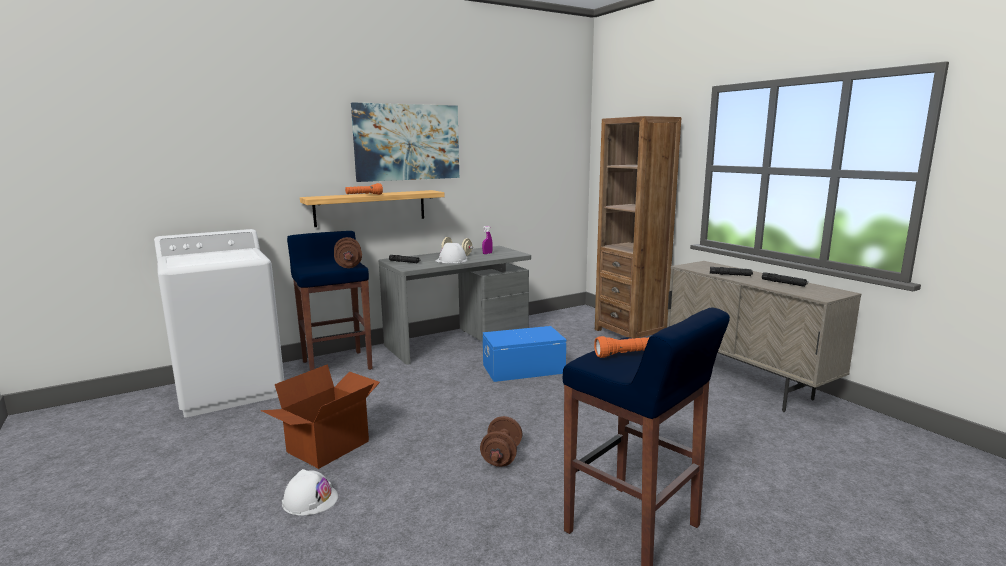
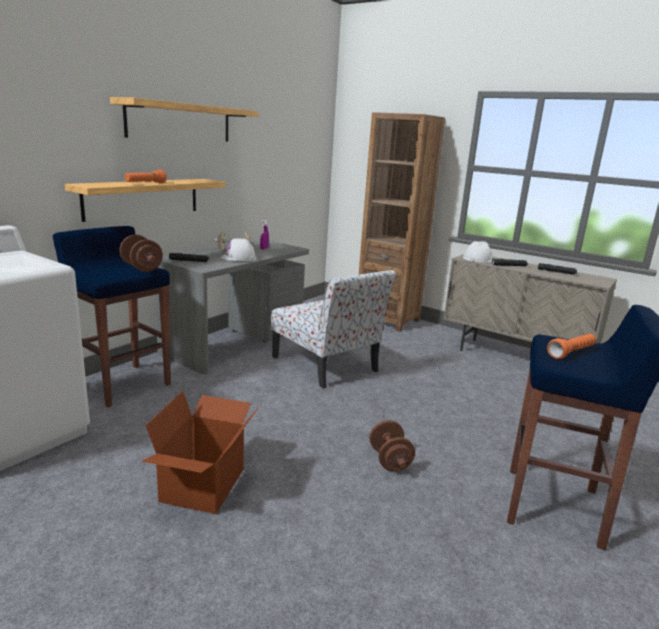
camera: 25 degrees left, 5 degrees up
(310, 500) = (240, 553): white hard hat -> white hard hat (478, 259)
(407, 142) = (180, 122): picture -> shelf
(522, 368) = (326, 365): blue storage box -> chair

